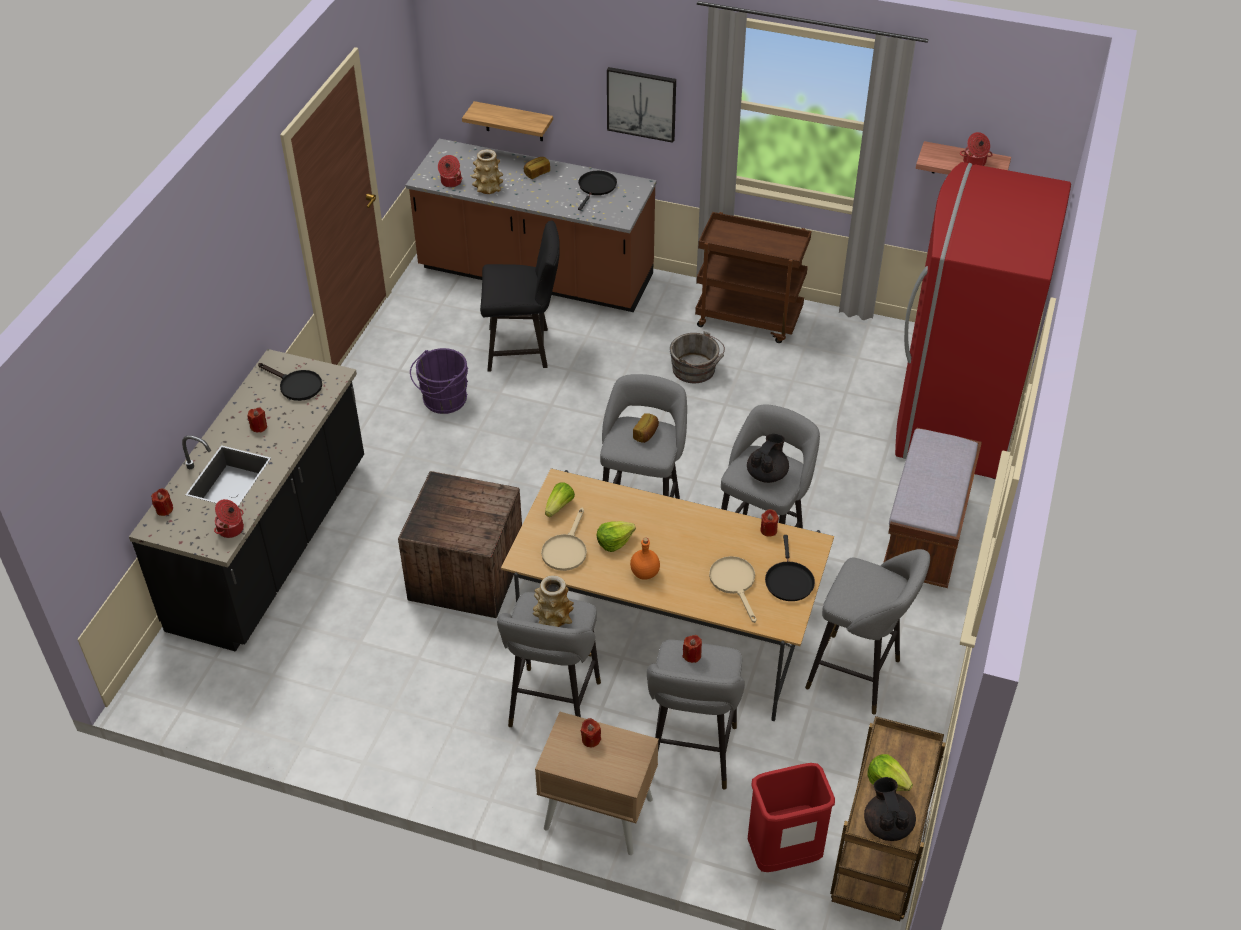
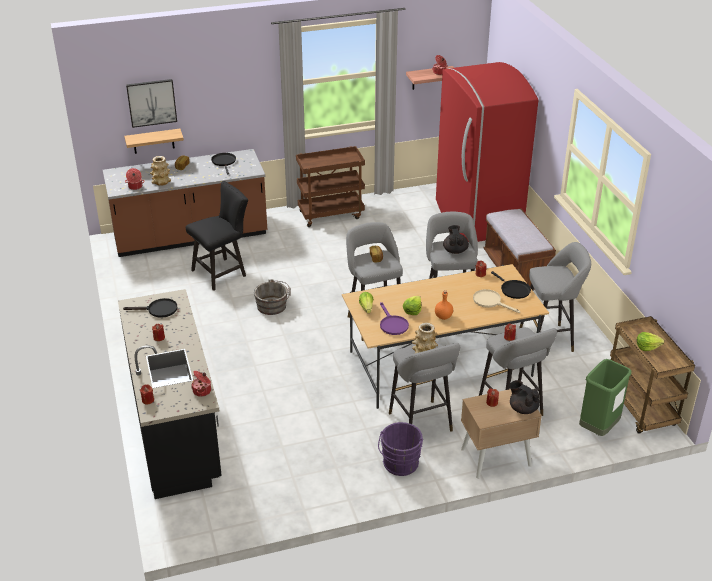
camera: 35 degrees left, 10 degrees down
(442, 401) = (202, 314): purple bucket -> purple bucket (400, 465)
(465, 573) = (306, 387): crate -> none
(566, 549) = (392, 324): beige frying pan -> purple frying pan
(641, 103) = (237, 101): picture -> picture (151, 102)
(696, 370) = (328, 246): grey bucket -> grey bucket (273, 306)
(783, 855) = (598, 428): red trash can -> green trash can
(887, 824) = (667, 363): black teapot -> black teapot (523, 408)

